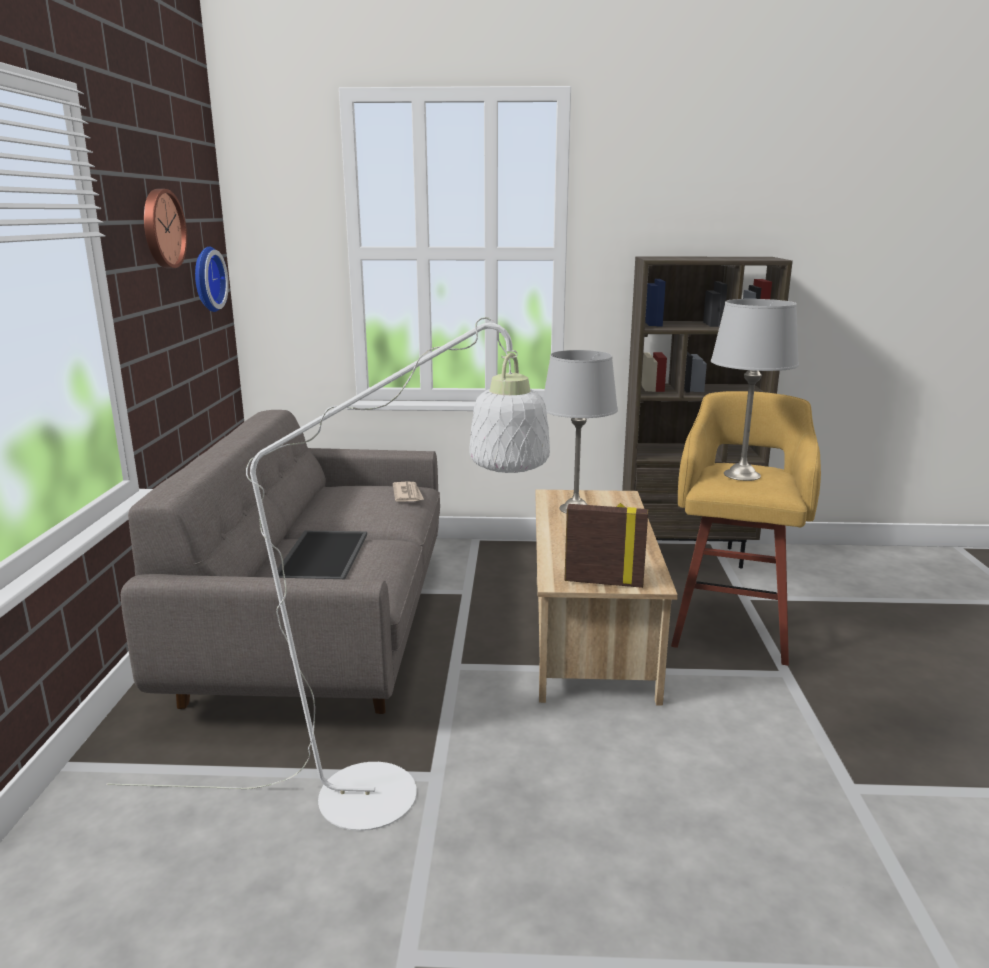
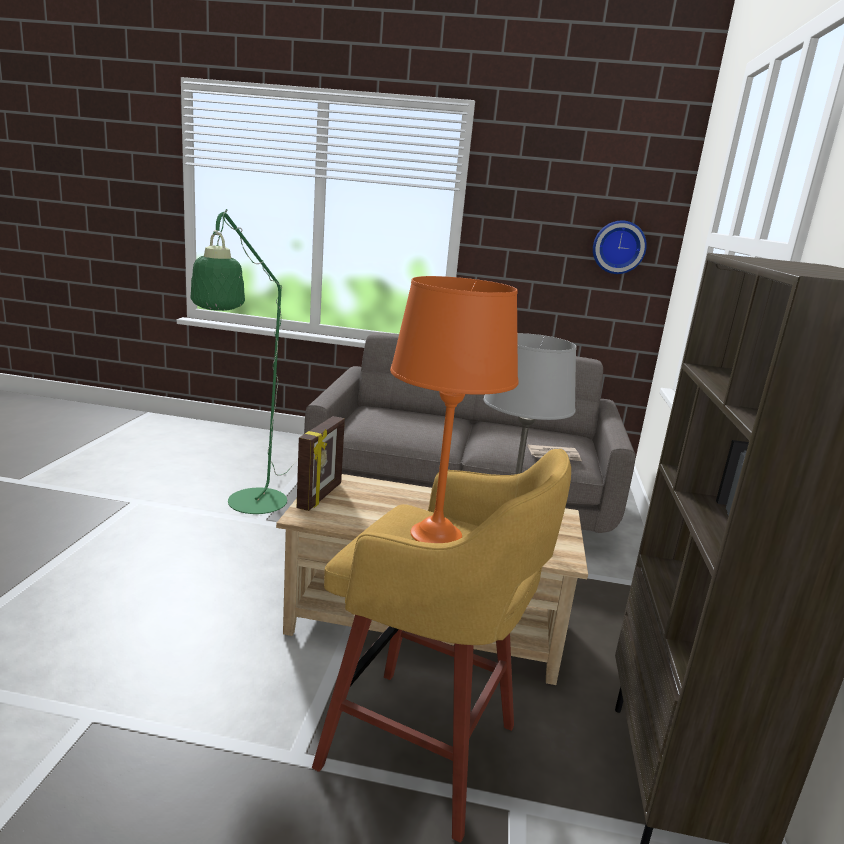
camera: 95 degrees right, 0 degrees up
(161, 229) = (555, 197): wall clock -> none
(321, 556) = (418, 420): tray -> none
(394, 795) = (251, 507): white floor lamp -> green floor lamp
(741, 475) = (437, 534): grey table lamp -> orange table lamp

